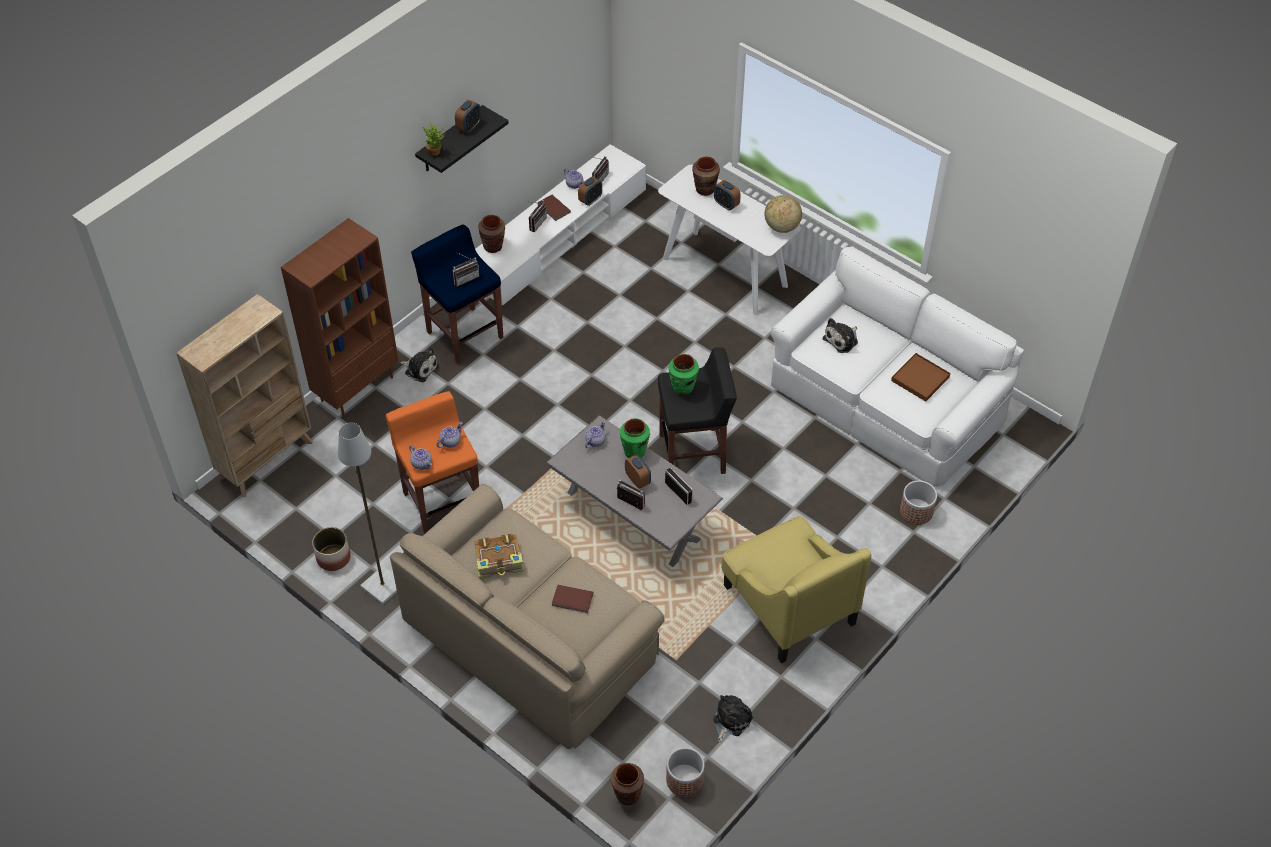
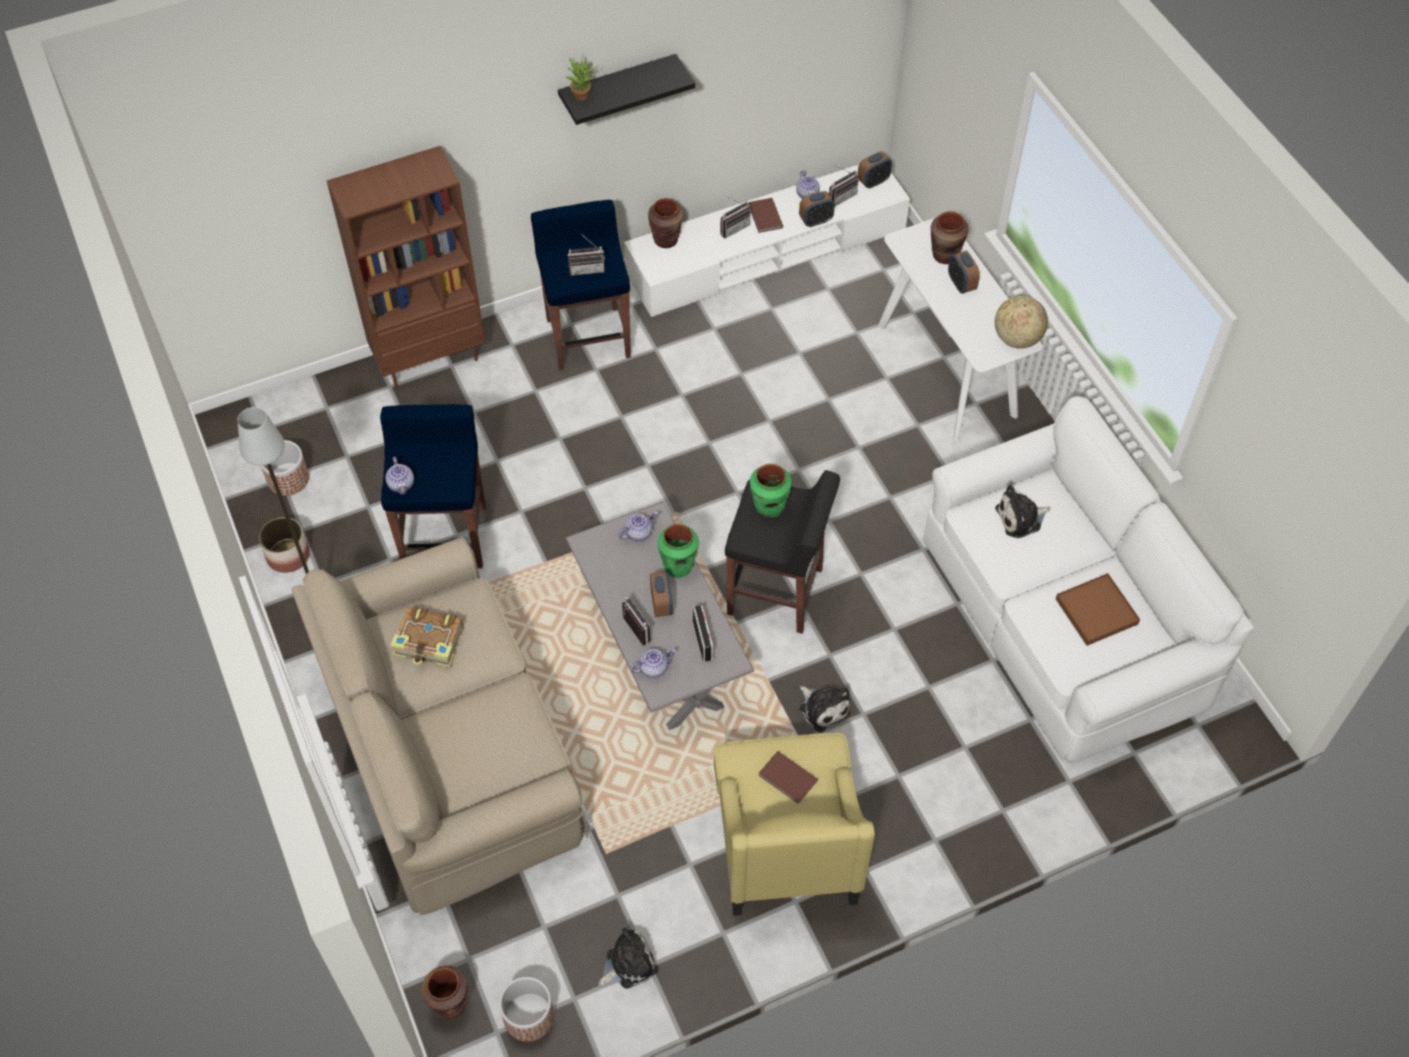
camera: 25 degrees right, 5 degrees up
(266, 459) = (284, 407): beige bookcase -> none
(420, 369) = (514, 361): plush toy -> plush toy (823, 708)
(442, 502) = (446, 535): orange stool -> blue stool
(450, 441) = (450, 469): teapot -> teapot (653, 668)
(469, 127) = (642, 76): alarm clock -> alarm clock (873, 181)
(572, 600) = (486, 731): brown book -> brown book (787, 779)
(916, 512) = (1021, 784): planter -> planter (288, 479)

